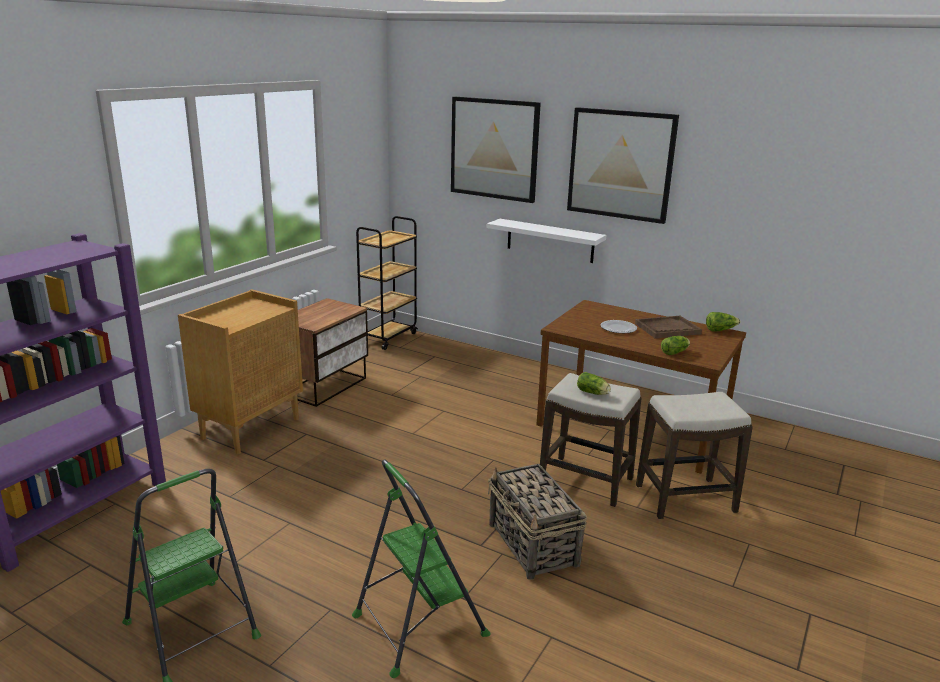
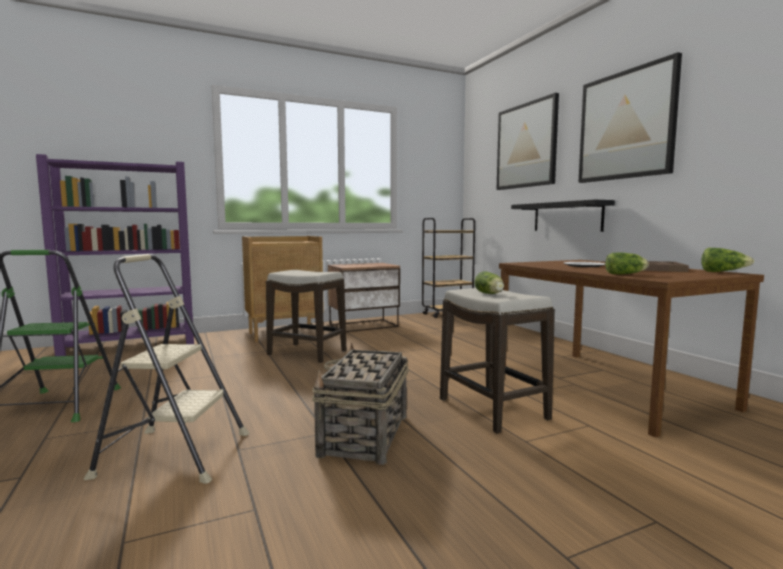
camera: 35 degrees right, 15 degrees down
(416, 625) = (170, 453): green step ladder -> beige step ladder
(550, 240) = (567, 217): white shelf -> black shelf
(685, 498) = (603, 451): stool -> stool (307, 353)

